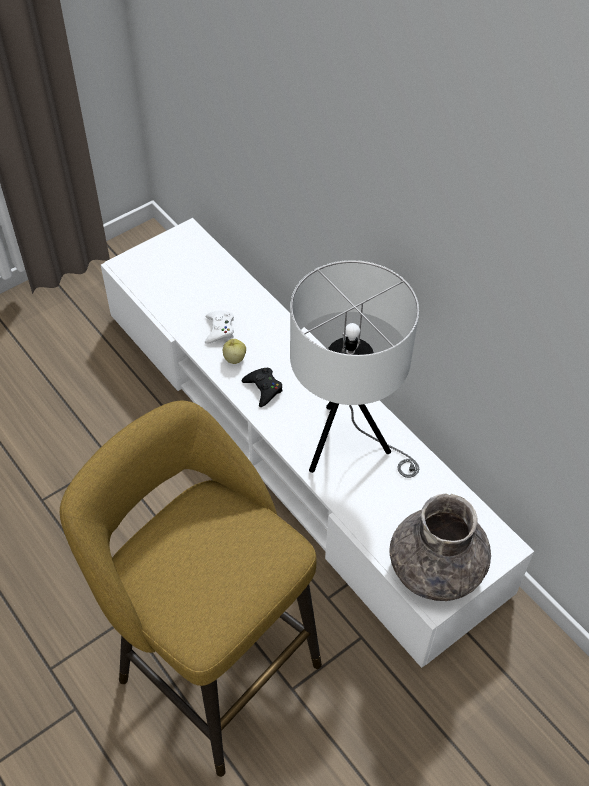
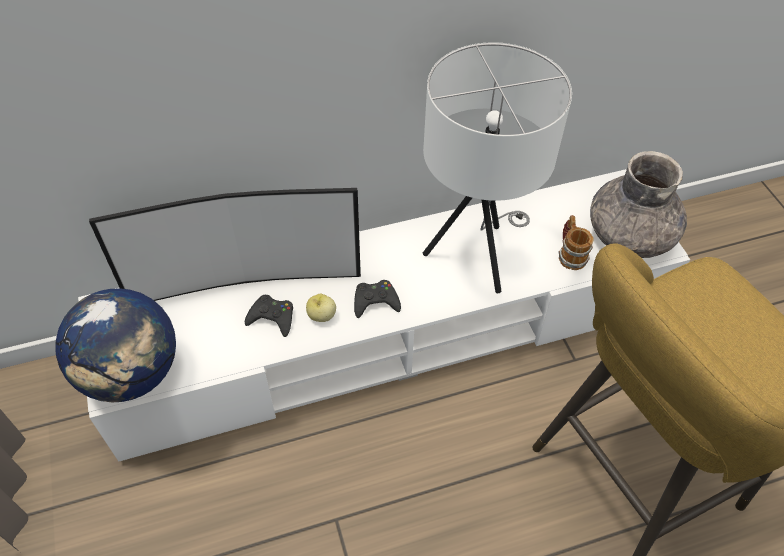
camera: 70 degrees left, 0 degrees up
(140, 271) = (132, 374): none -> globe
(219, 329) = (272, 318): white game controller -> black game controller
(245, 302) = (245, 282): none -> television
(385, 520) = (570, 254): none -> mug

